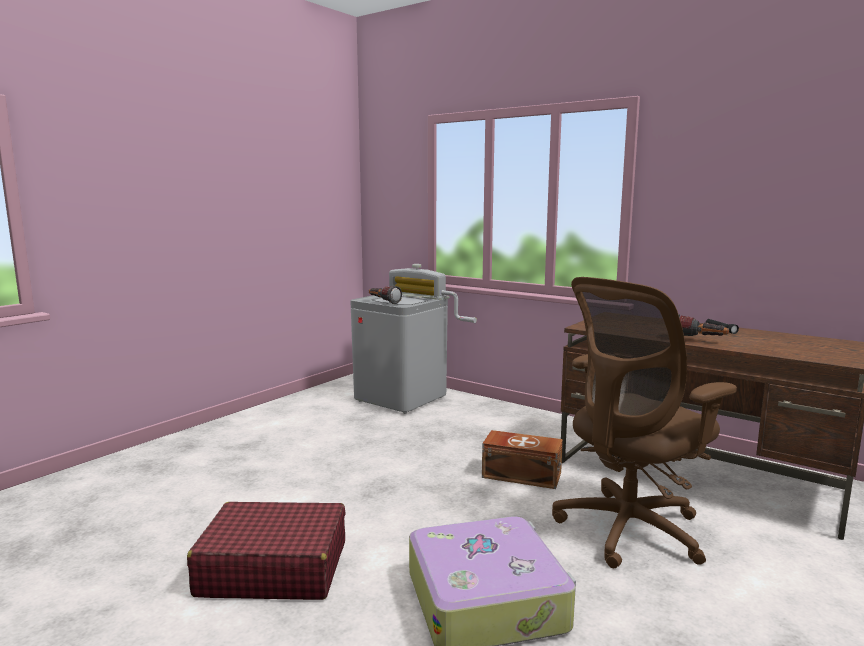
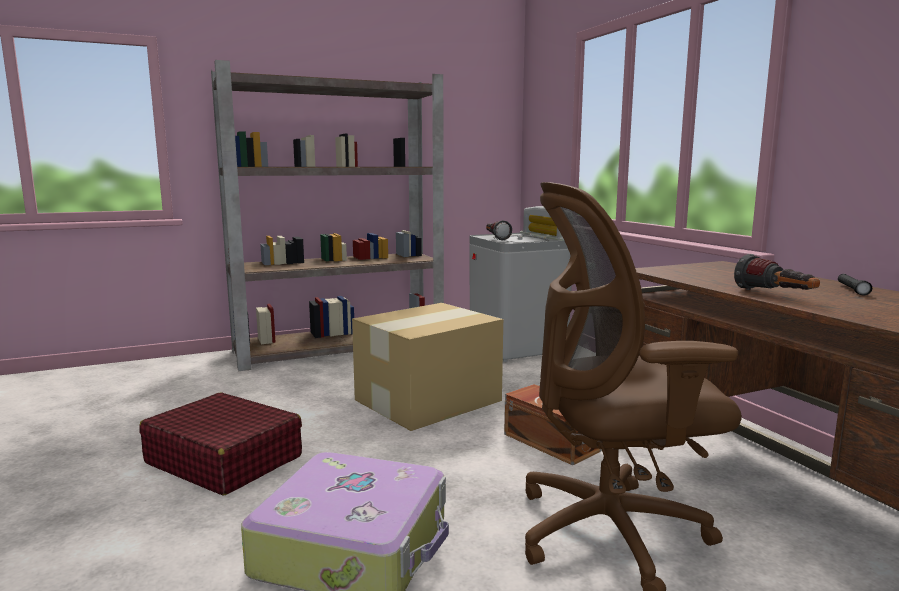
camera: 30 degrees right, 0 degrees up
(233, 429) = (339, 348): none -> brown bookcase
(385, 463) = (426, 400): none -> cardboard box

